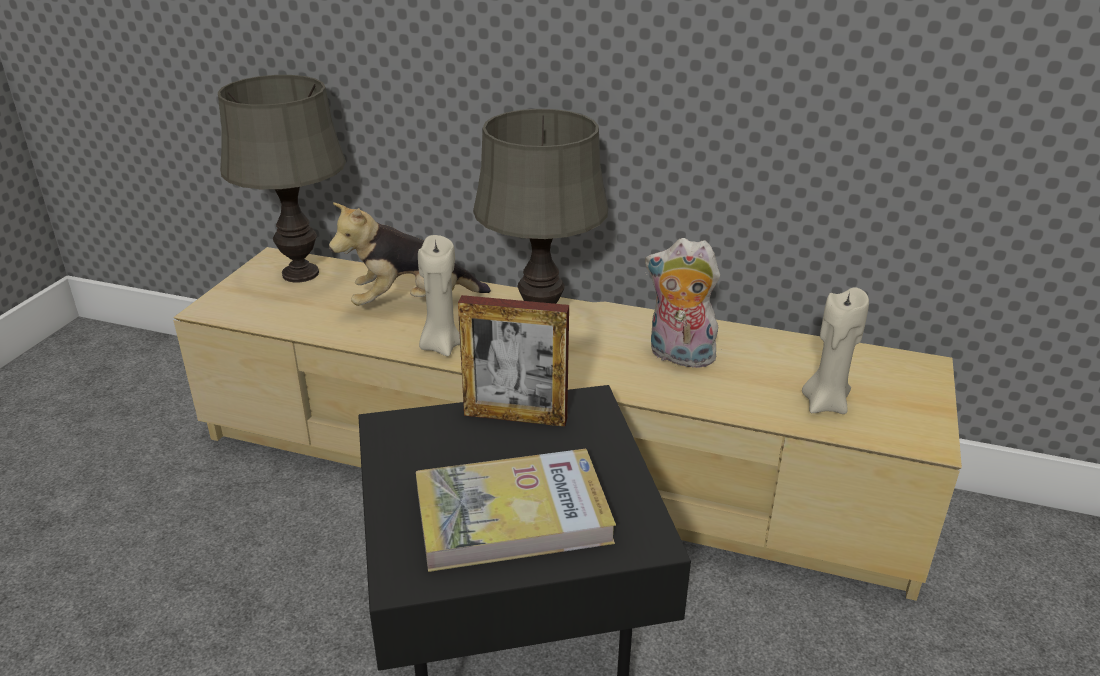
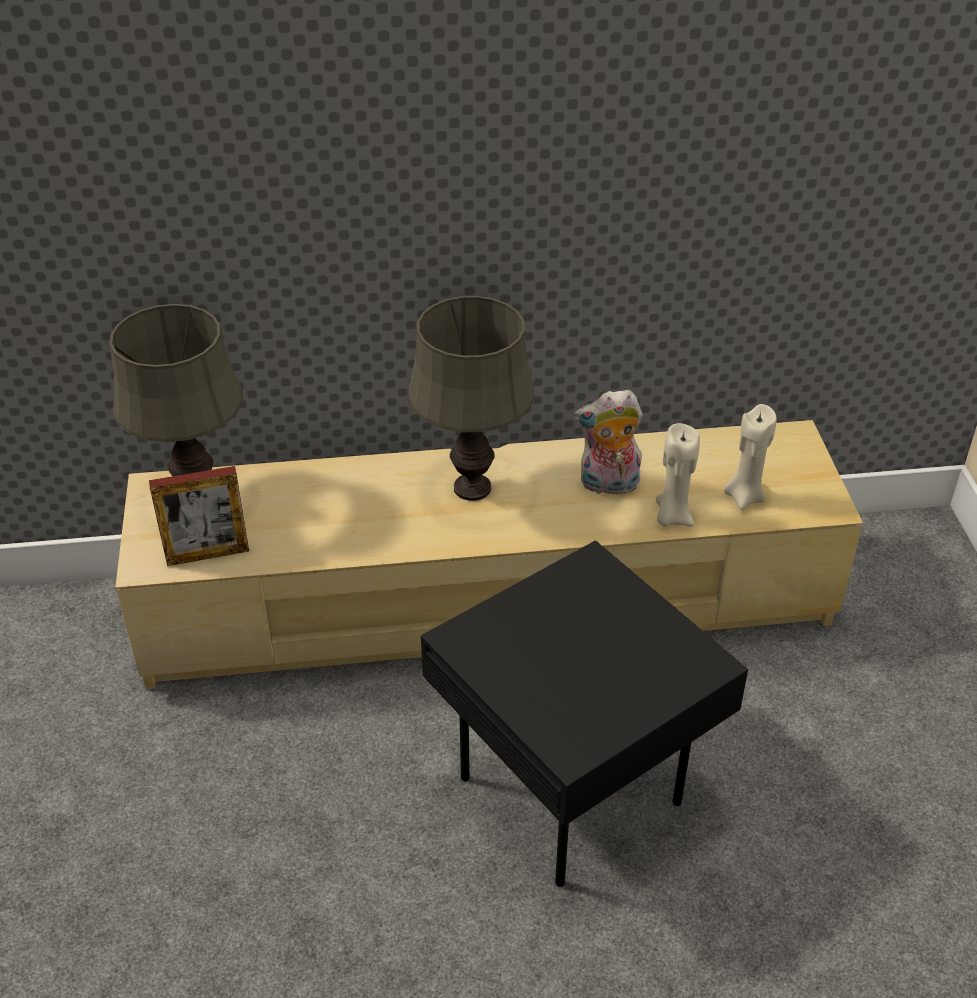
camera: 25 degrees left, 10 degrees up
(411, 304) = (336, 500): plush toy -> none
(440, 346) = (401, 538): beige candle -> beige candle (672, 517)
(512, 515) = (608, 679): book -> none
(515, 416) = (547, 595): picture frame -> picture frame (207, 554)

